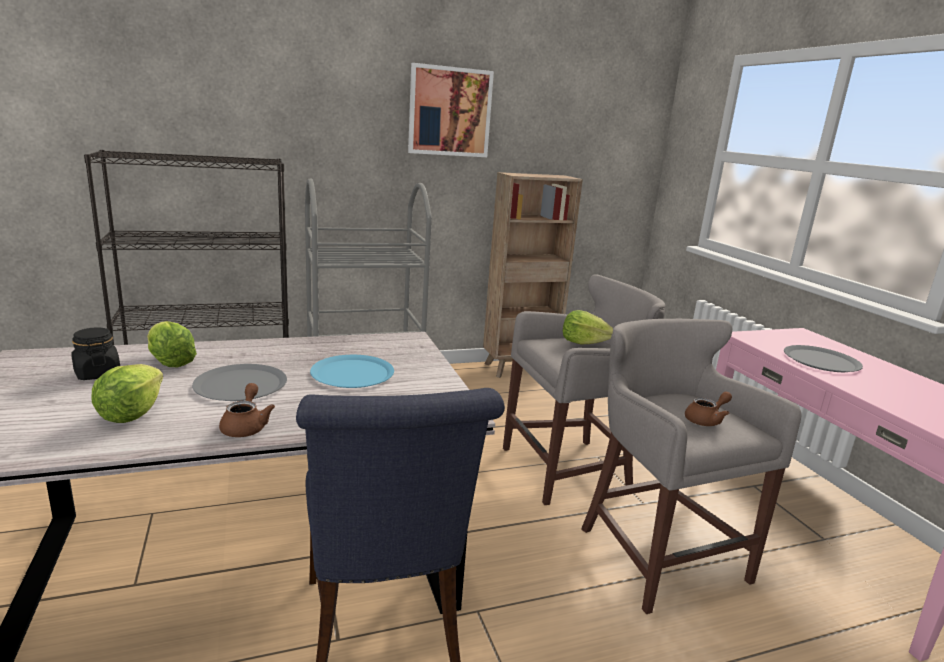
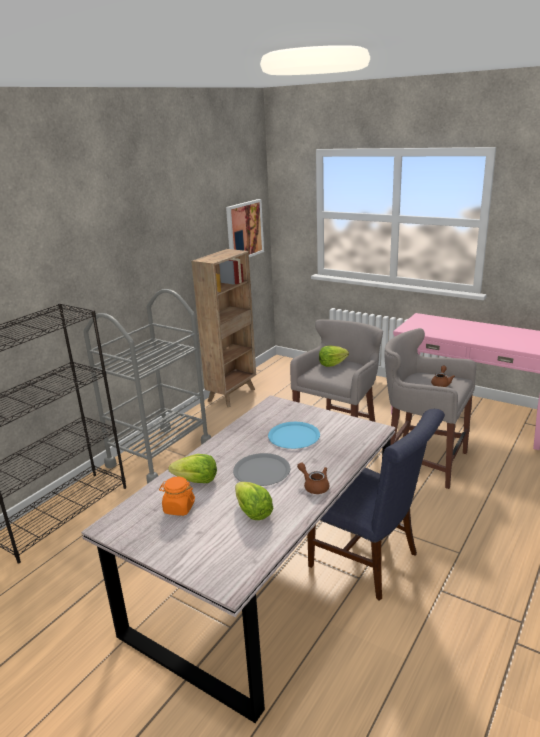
camera: 35 degrees left, 5 degrees up
(97, 373) = (179, 508): black jar -> orange jar
(449, 112) = (155, 226): picture -> picture (244, 230)
(821, 360) = (449, 331): grey plate -> none

